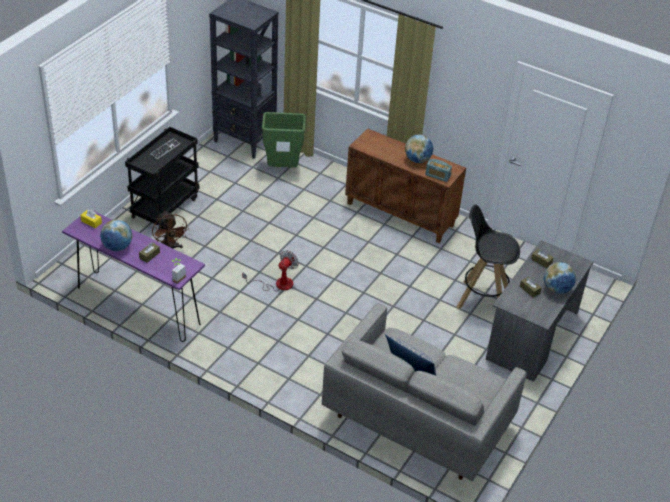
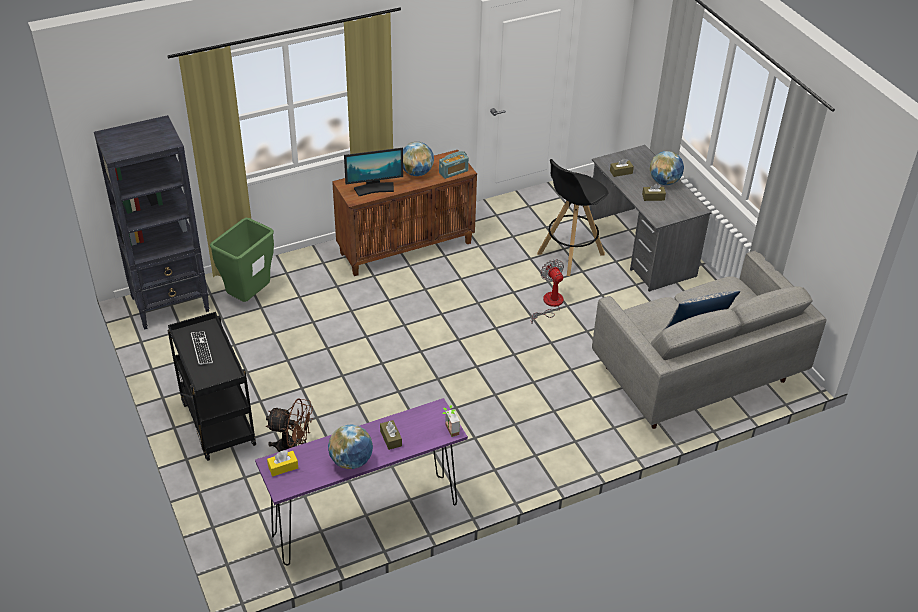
camera: 55 degrees left, 0 degrees up
(277, 284) = (430, 385): fan -> fan (549, 304)
(379, 149) = (374, 188): none -> monitor

